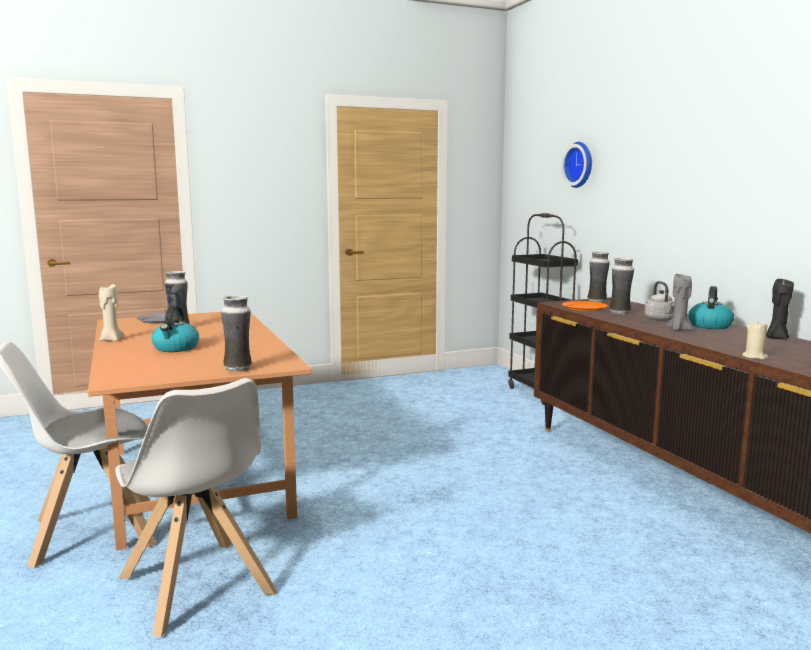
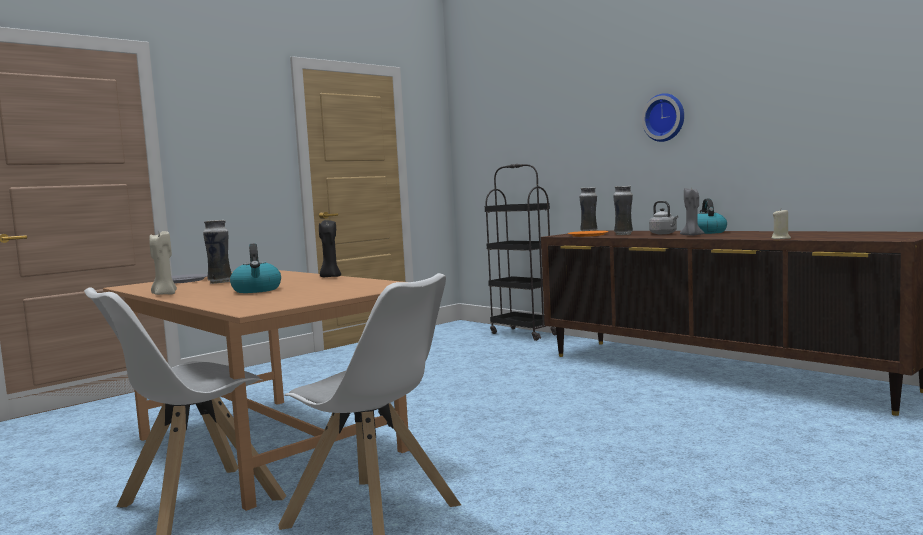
camera: 20 degrees left, 5 degrees down
(238, 369) = (363, 291): vase -> none
(580, 164) = (542, 118): wall clock -> wall clock (665, 117)
(776, 338) = (770, 232): black candle -> black candle (330, 277)

